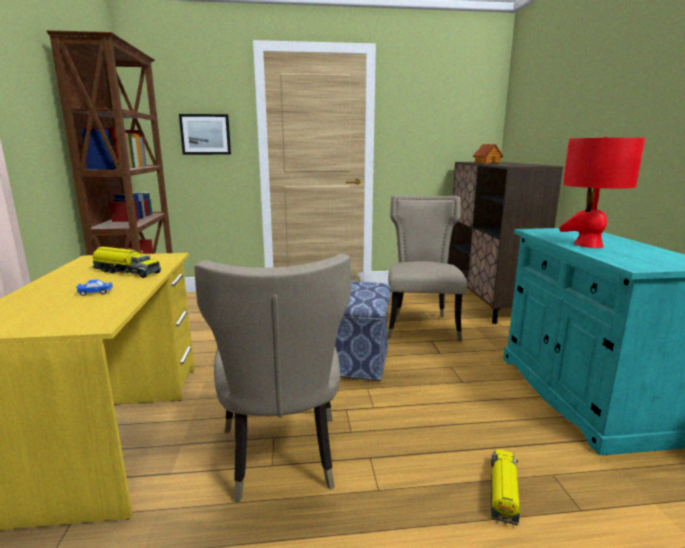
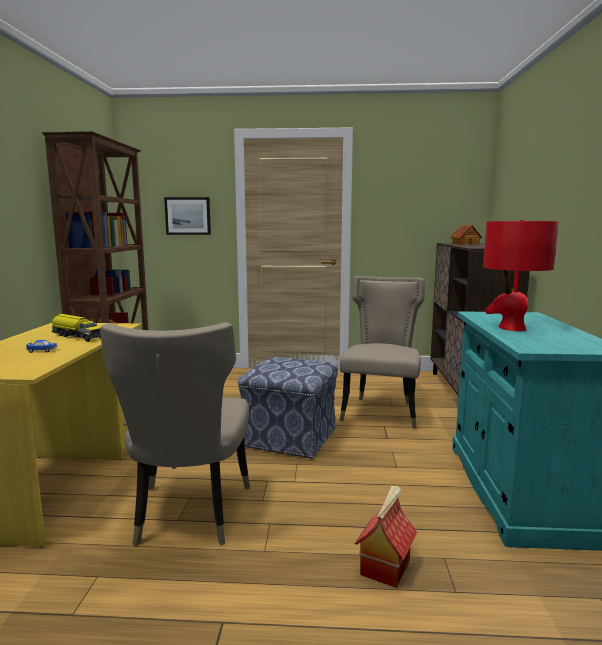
camera: 10 degrees right, 5 degrees down
(503, 491) = (384, 566): toy truck -> toy house

